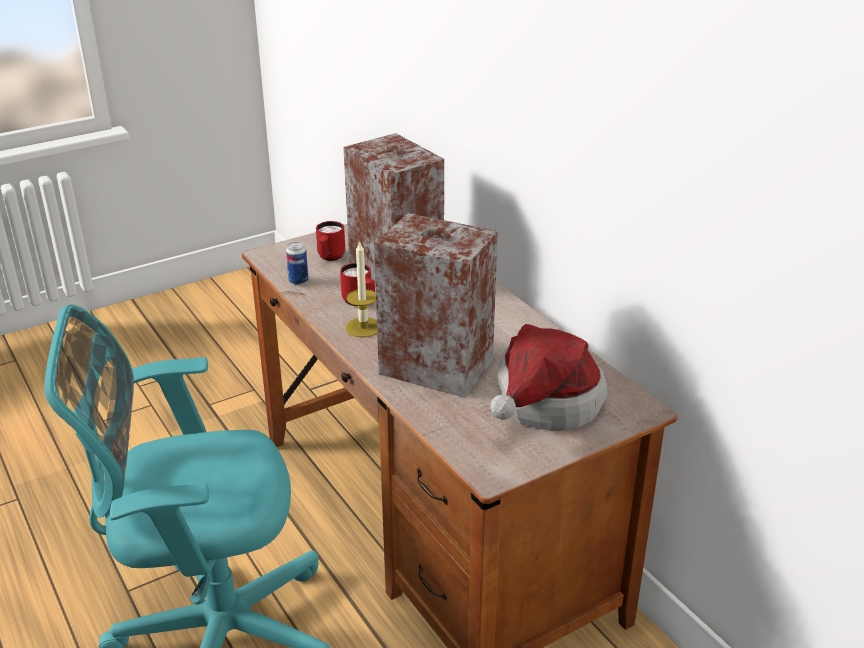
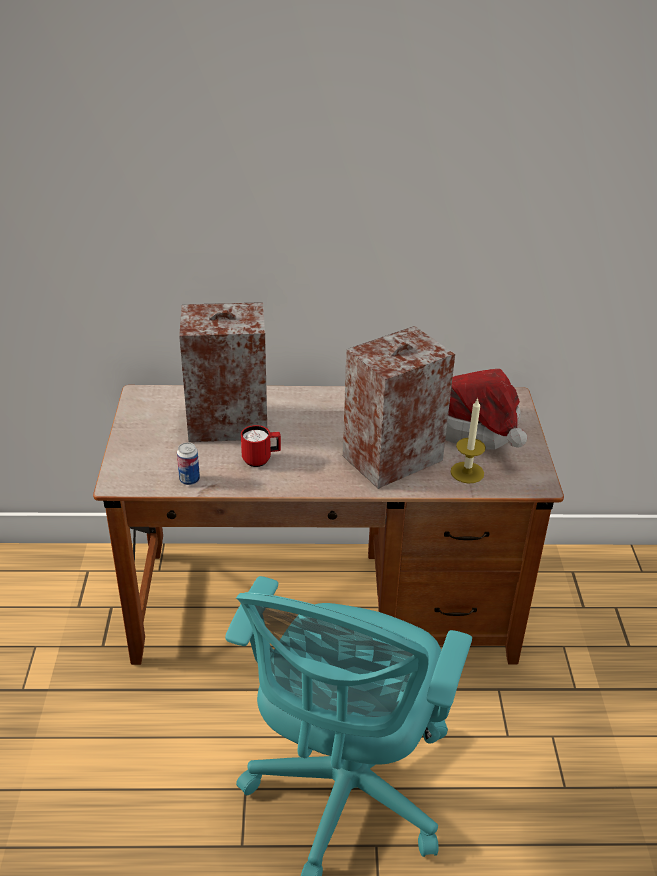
camera: 60 degrees left, 5 degrees up
(330, 258) = (168, 449): red mug -> none
(363, 327) = (303, 472): candle -> candle (467, 472)

